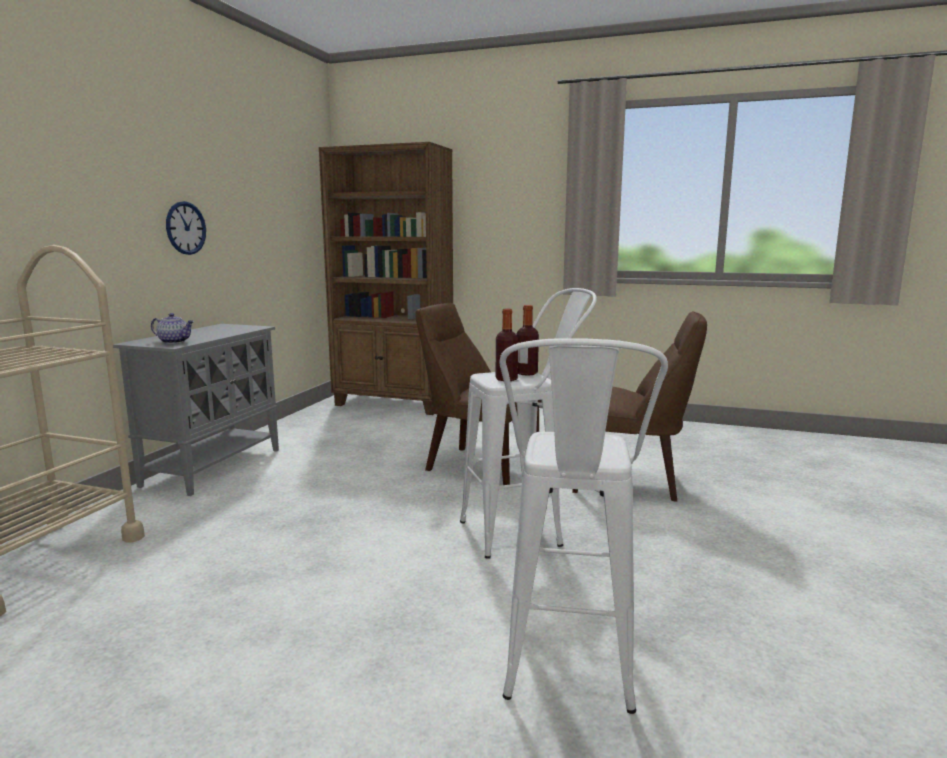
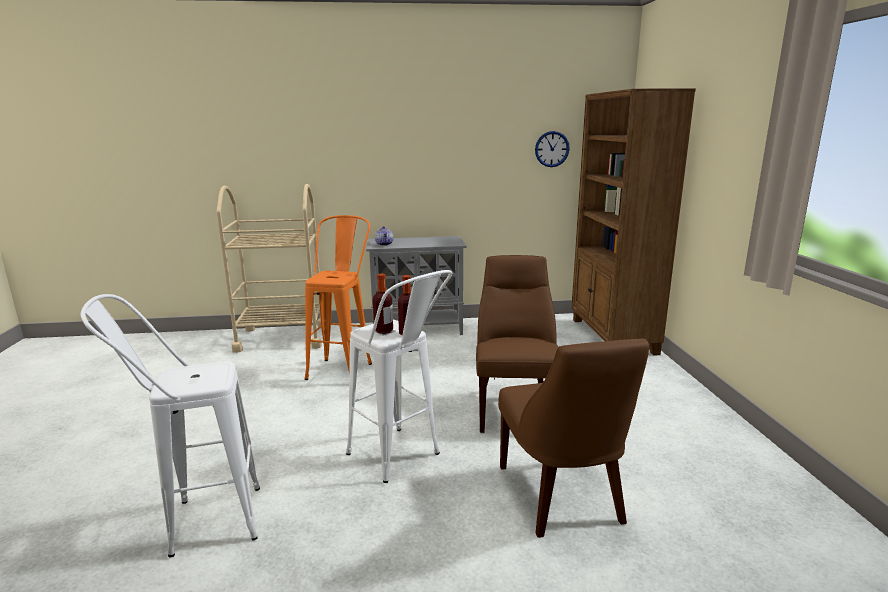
camera: 65 degrees right, 5 degrees up
(185, 228) = (437, 168): wall clock -> wall clock (552, 149)
(247, 529) = (343, 367): none -> orange stool

